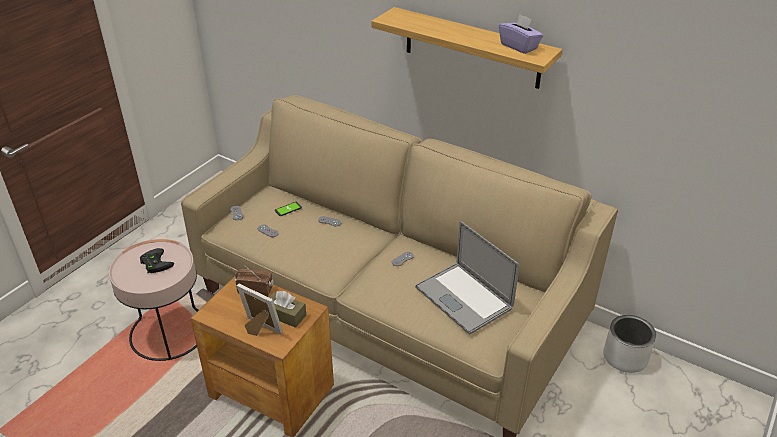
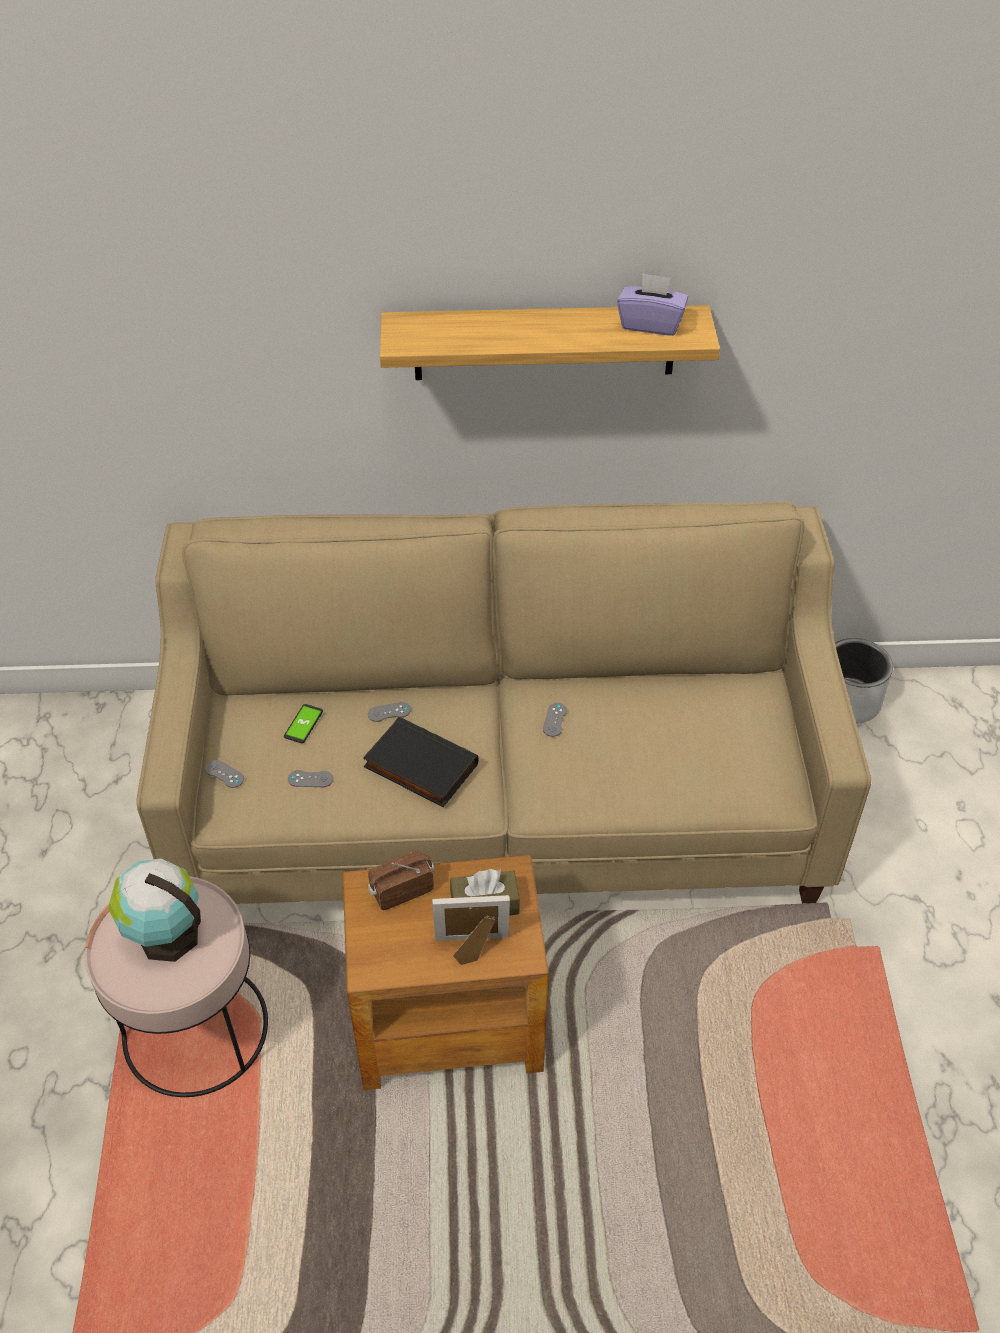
camera: 35 degrees left, 10 degrees up
(154, 263) = (165, 935): black game controller -> globe
(318, 248) = (419, 767): none -> black book
(463, 297) = (689, 736): laptop -> none

